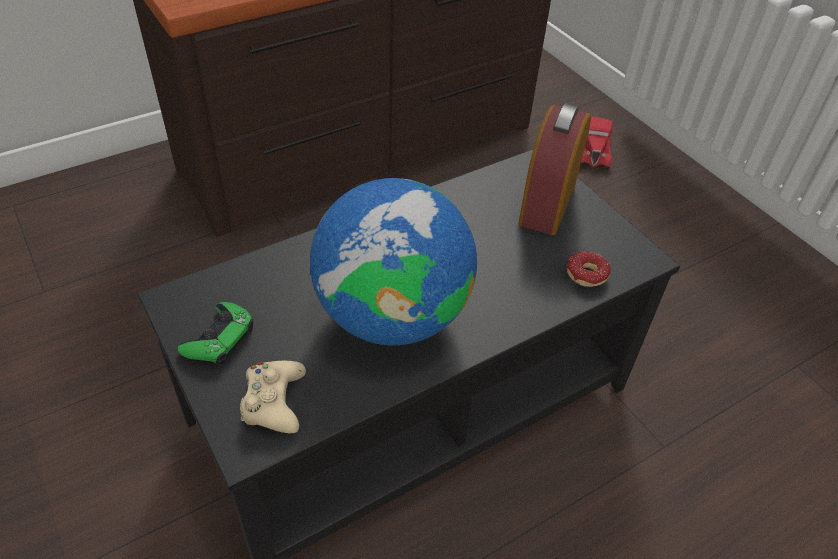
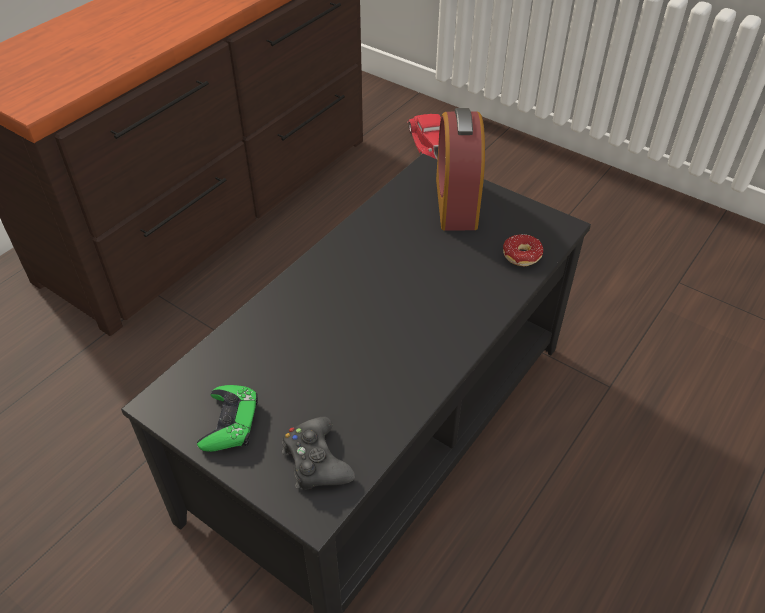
camera: 20 degrees left, 0 degrees up
(273, 402) = (316, 461): beige game controller -> black game controller
(391, 316) = (377, 346): globe -> none

